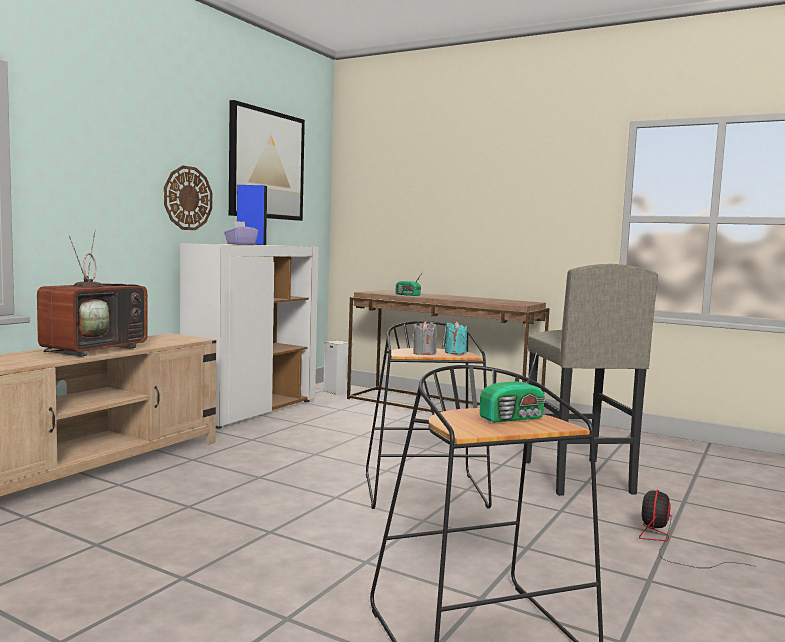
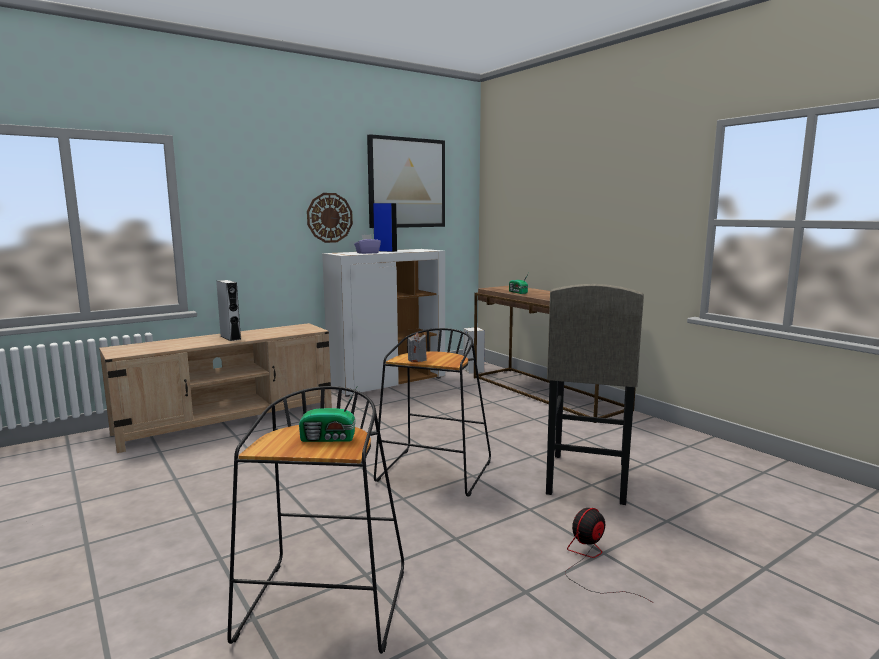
camera: 25 degrees right, 5 degrees up
(95, 349) = (230, 338): television -> grey speaker
(455, 352) = (448, 360): turquoise candle -> none

